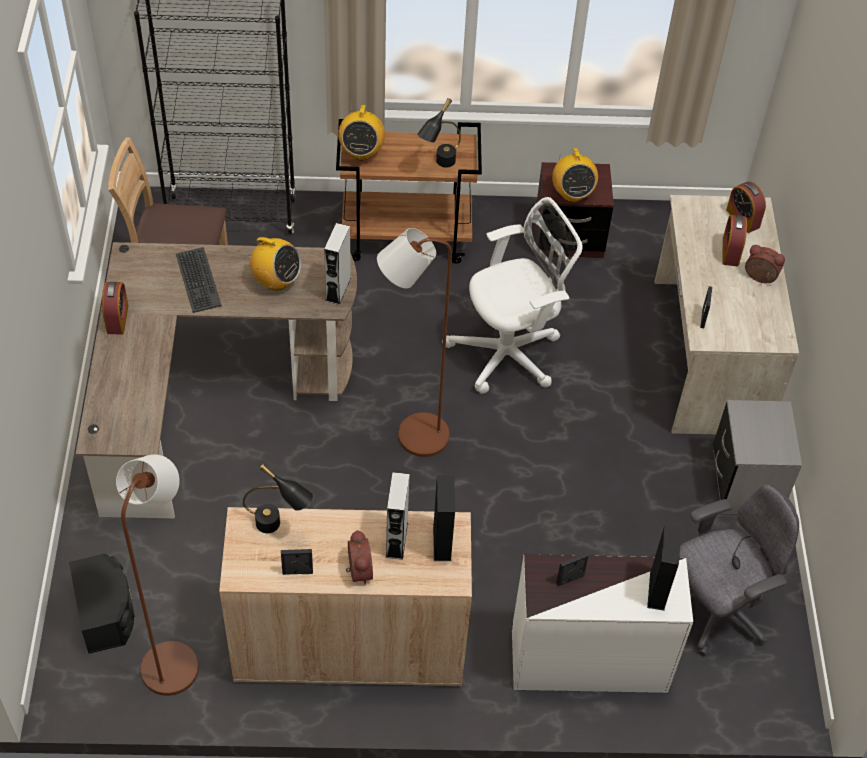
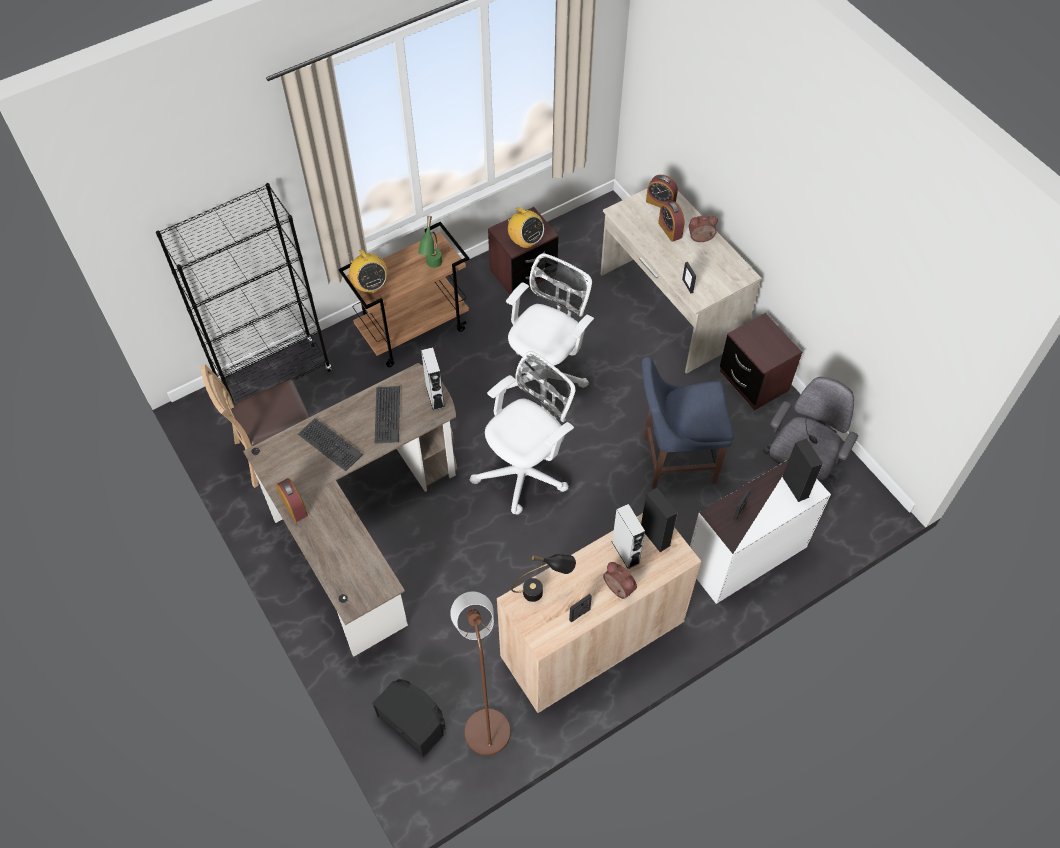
camera: 30 degrees left, 5 degrees up
(276, 281) = (386, 414): radio -> keyboard
(413, 437) = (526, 471): brown floor lamp -> white office chair
(439, 165) = (433, 267): black table lamp -> green table lamp
(586, 514) = (674, 459): none -> blue chair
(746, 482) = (753, 381): grey nightstand -> brown nightstand

